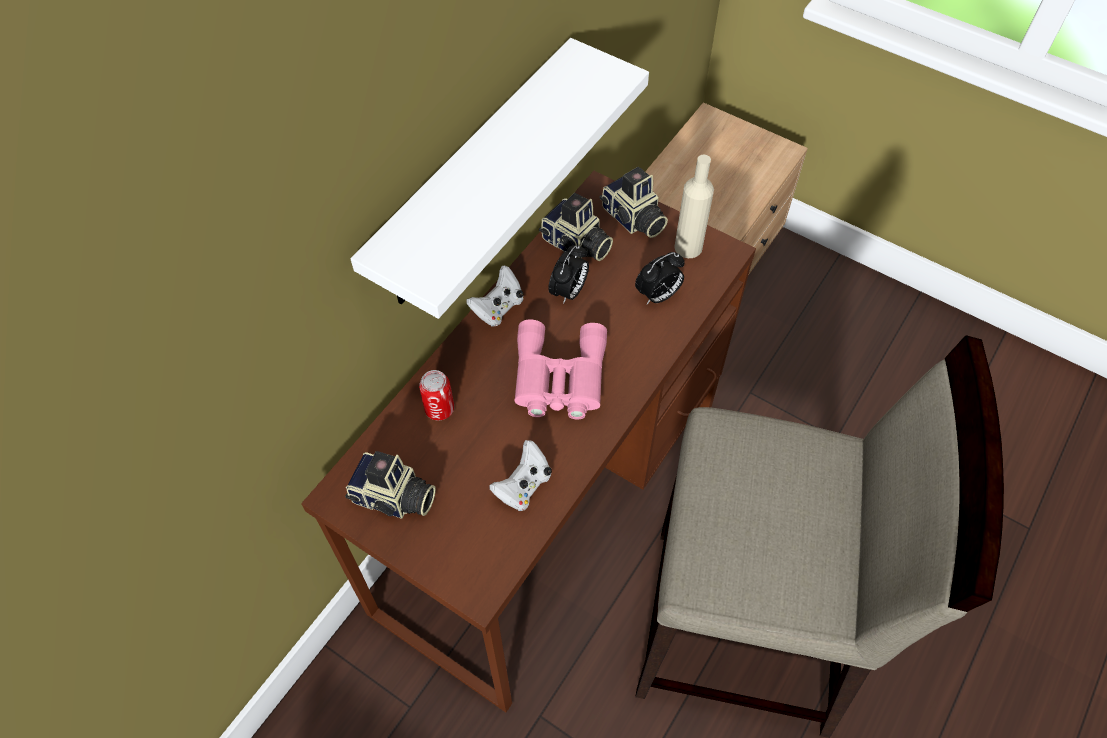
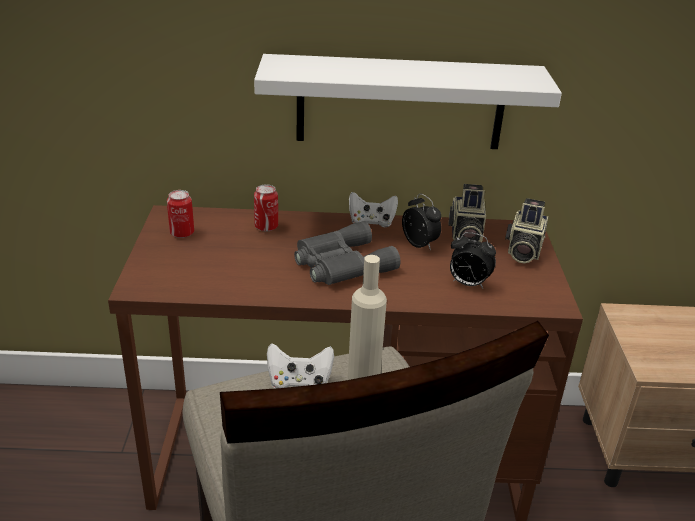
camera: 55 degrees right, 25 degrees down
(394, 499) = (182, 233): camera -> can
(523, 486) = (235, 278): white game controller -> white game controller (299, 382)
(558, 378) = (340, 264): pink binoculars -> grey binoculars
(569, 292) = (420, 244): alarm clock -> alarm clock turned 120 degrees counterclockwise
(688, 247) = (533, 283): beige bottle -> beige bottle (363, 378)

